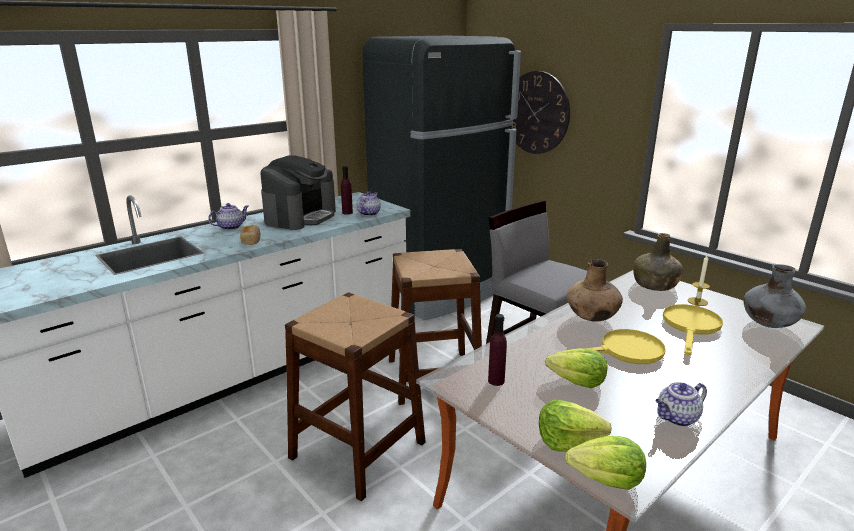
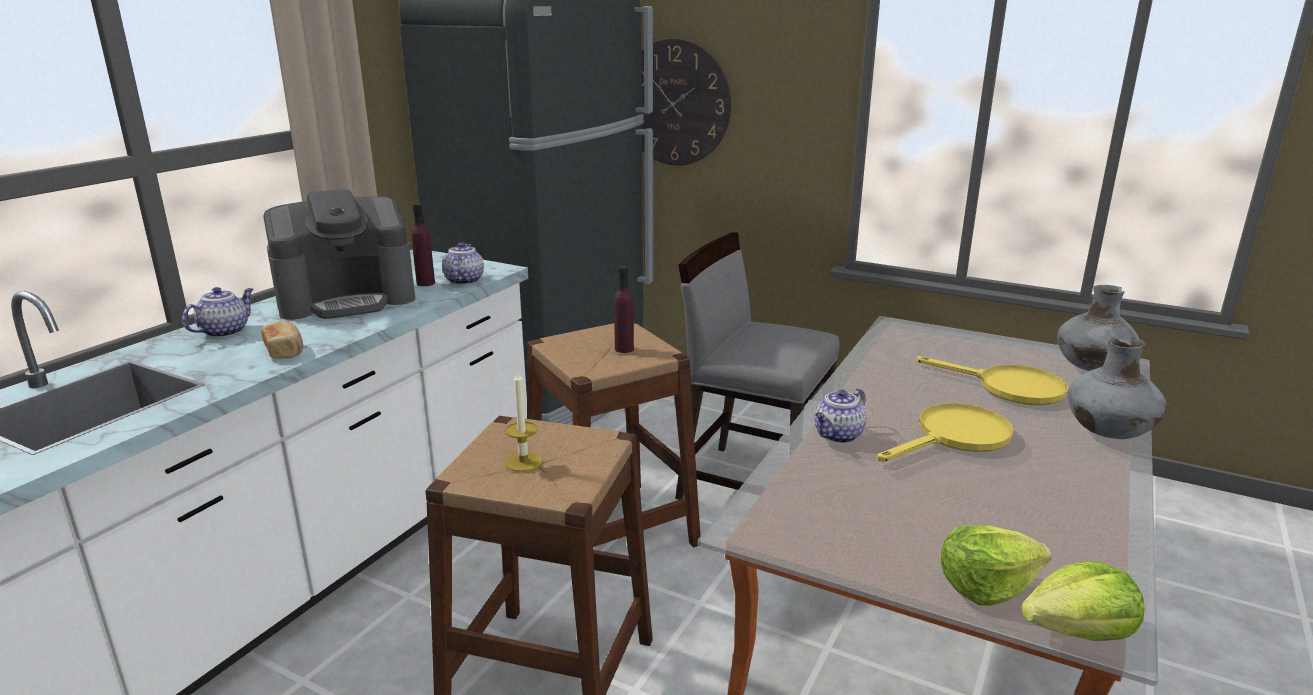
camera: 20 degrees left, 0 degrees up
(301, 217) = (347, 299): coffee machine -> coffee machine turned 60 degrees clockwise
(496, 381) = (820, 516): purple bottle -> purple bottle (624, 349)
(577, 382) = (930, 493): lettuce -> none
(592, 318) = (877, 396): brown vase -> none
(655, 285) = (920, 337): green bottle -> none
(677, 418) = (1091, 518): teapot -> teapot (838, 435)
(691, 327) = (1008, 387): yellow frying pan -> yellow frying pan turned 120 degrees clockwise
(697, 301) = (988, 351): candle -> candle (523, 462)
(741, 369) = (1109, 433): none -> grey vase

